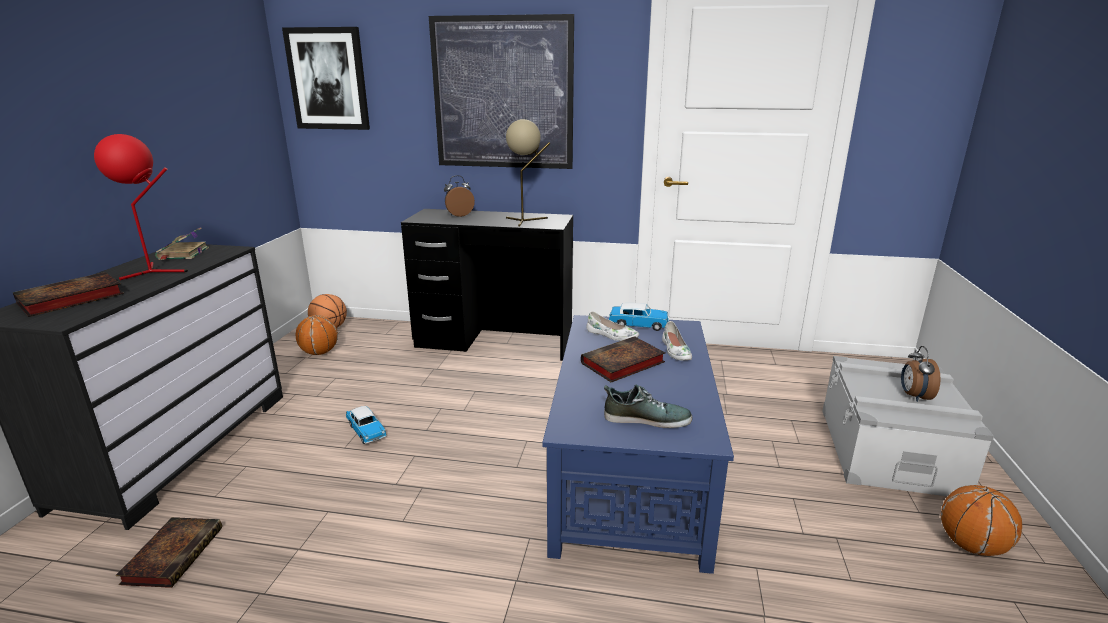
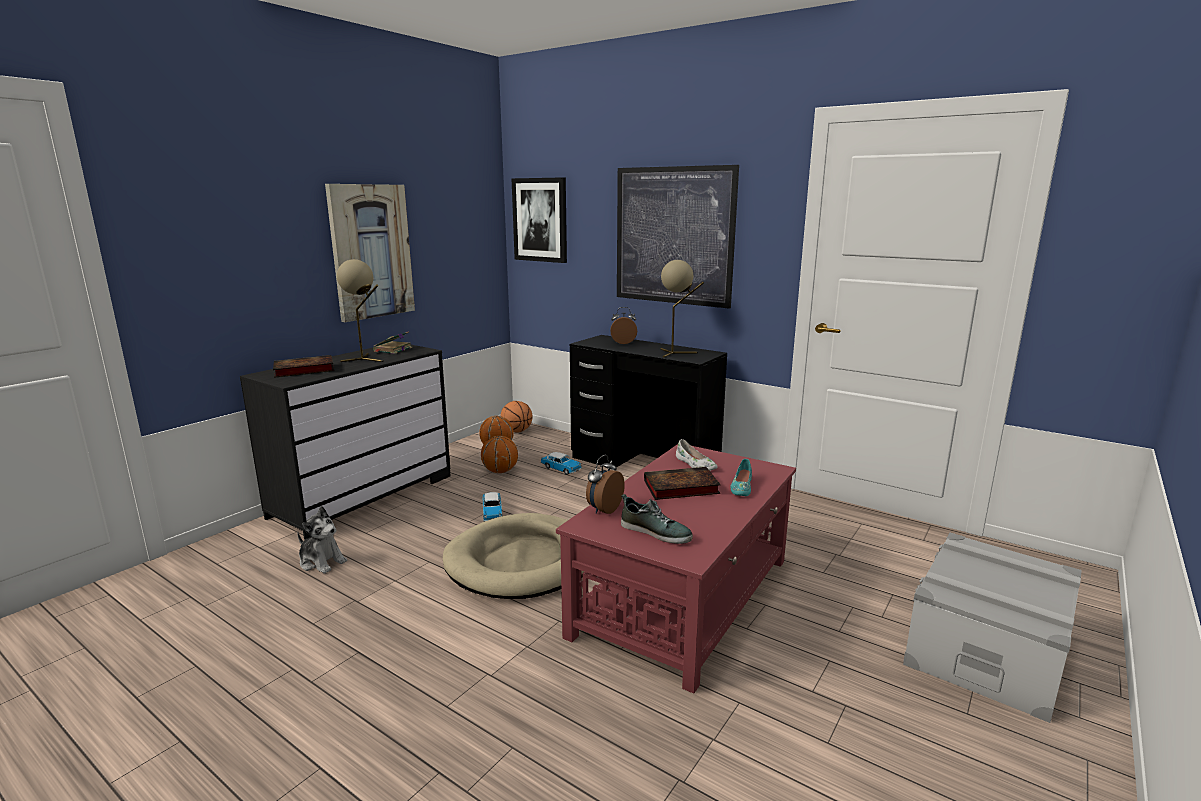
camera: 25 degrees right, 5 degrees down
(123, 123) = (371, 251): none -> picture
(156, 272) = (365, 359): red table lamp -> beige table lamp
(174, 554) = (322, 562): book -> plush toy
(442, 480) = (523, 561): none -> beige dog bed
(631, 471) = (684, 596): blue coffee table -> red coffee table
(638, 325) = (730, 460): toy car -> toy car (561, 469)
(675, 351) = (741, 487): white shoe -> turquoise shoe
(914, 396) = (1007, 588): alarm clock -> alarm clock (603, 509)
(971, 546) = (1002, 761): basketball -> basketball (500, 471)

